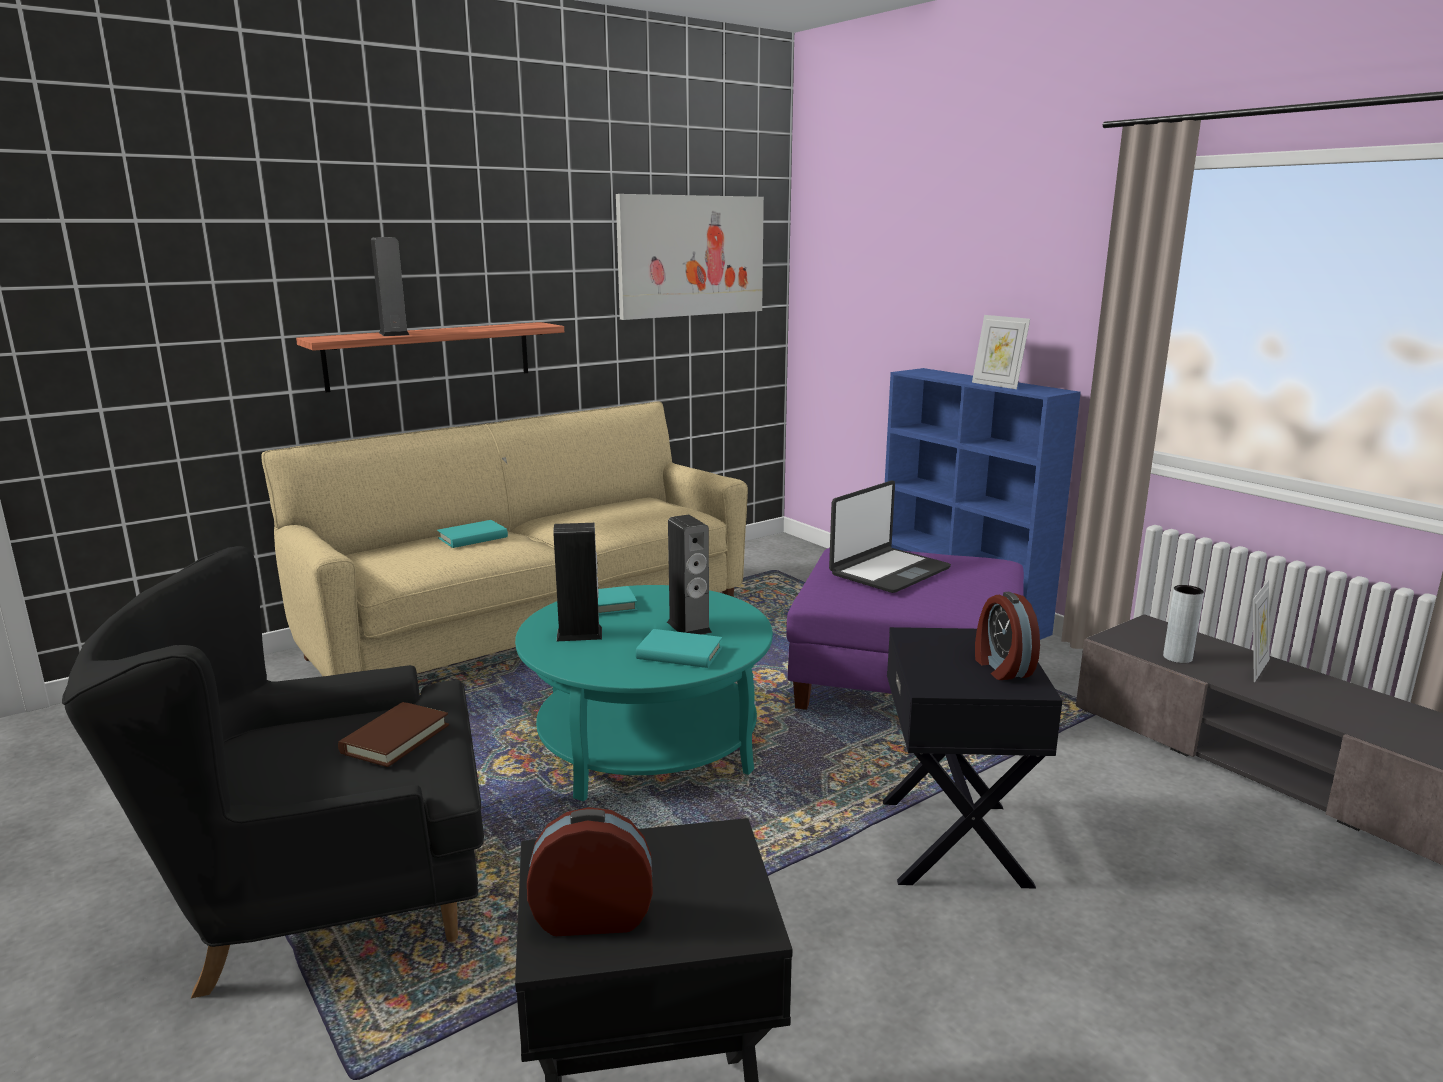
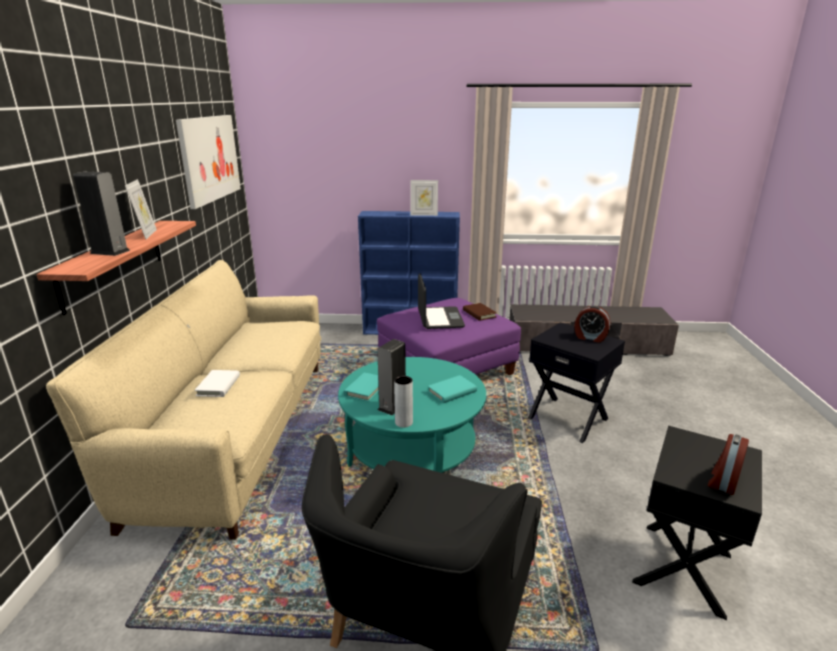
camera: 50 degrees left, 5 degrees up
(395, 739) = (450, 499): brown book -> brown book (479, 313)
(473, 538) = (218, 386): turquoise book -> white book
(689, 627) = (426, 378): speaker -> none
(1177, 657) = (548, 316): grey vase -> grey vase (403, 422)
(1254, 668) = (570, 311): picture frame -> picture frame (146, 234)

